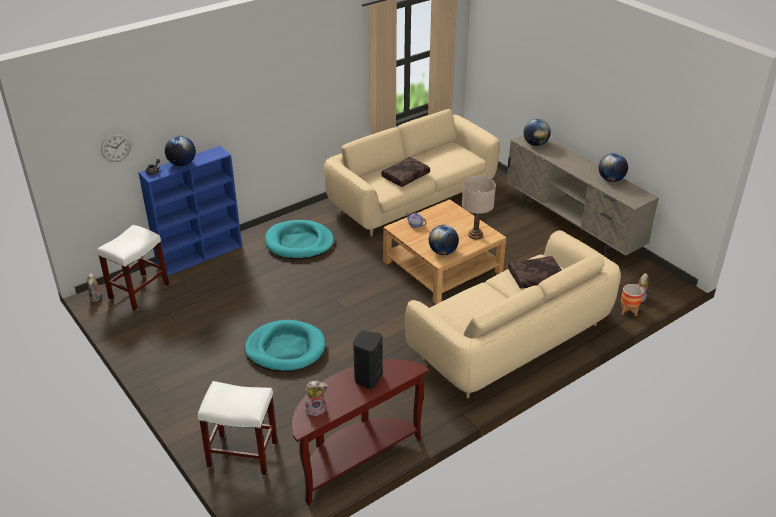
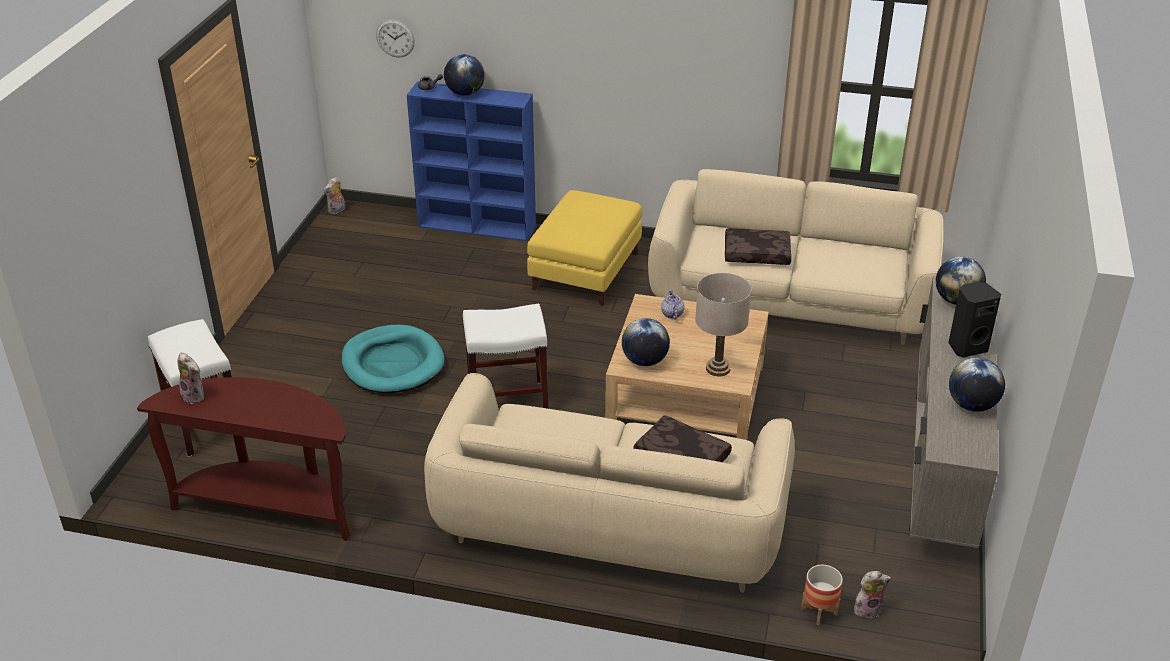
camera: 50 degrees right, 0 degrees up
(139, 291) = (375, 227): white stool -> white stool (508, 399)
(299, 243) = (586, 272): turquoise dog bed -> yellow ottoman
(367, 378) = (279, 405): black speaker -> black speaker (967, 347)

